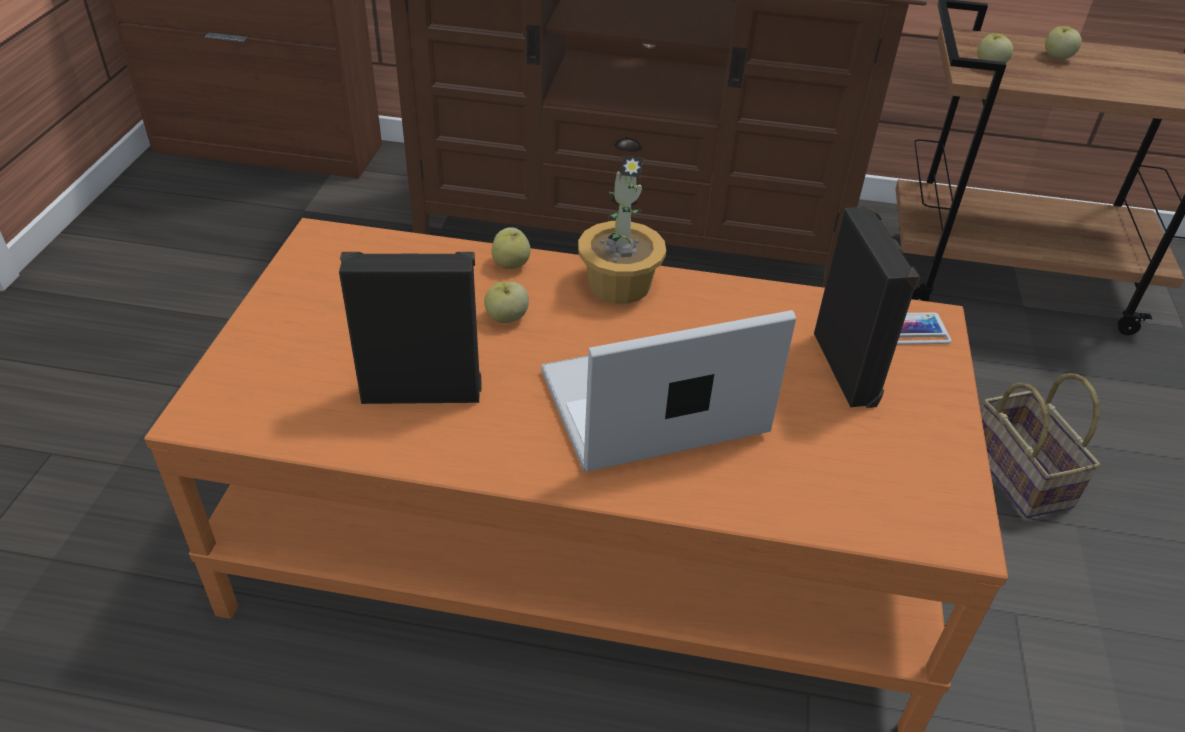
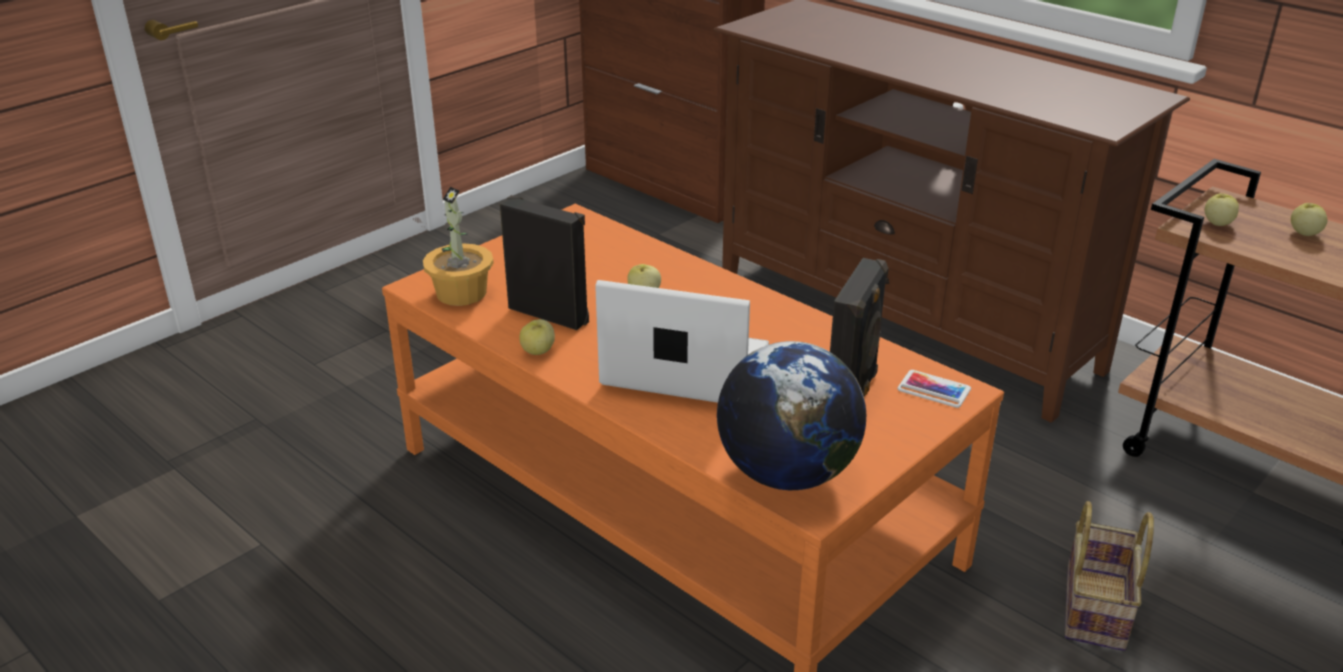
camera: 35 degrees right, 10 degrees down
(511, 264) = (681, 265): apple -> apple (538, 351)
(619, 284) = (743, 297): potted plant -> potted plant (462, 293)
(892, 503) = (786, 473): none -> globe

